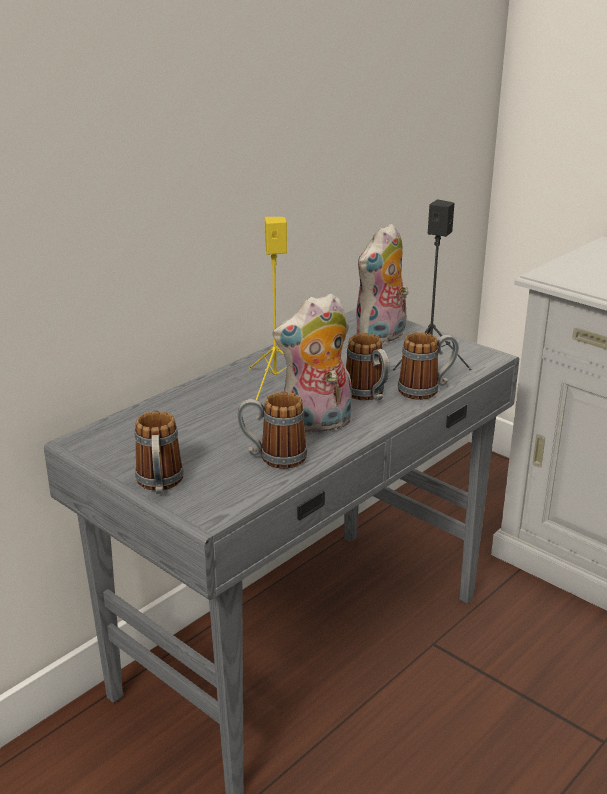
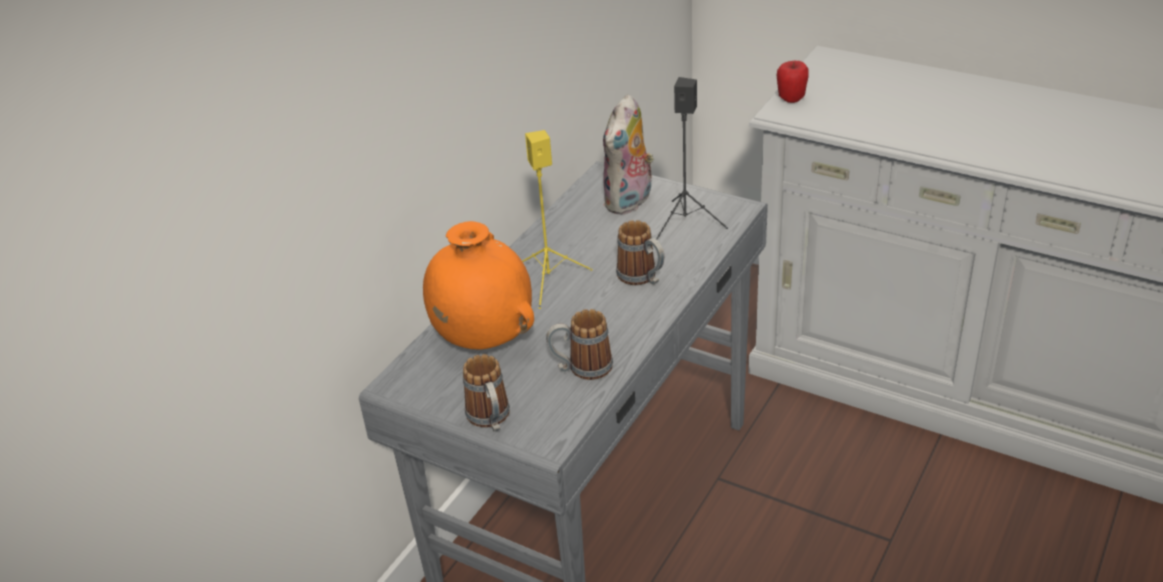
camera: 10 degrees left, 10 degrees up
(187, 419) = (483, 339): none -> orange vase
(317, 425) = (607, 323): plush toy -> none
(426, 390) = (694, 261): mug -> none
(562, 267) = (791, 99): none -> apple

